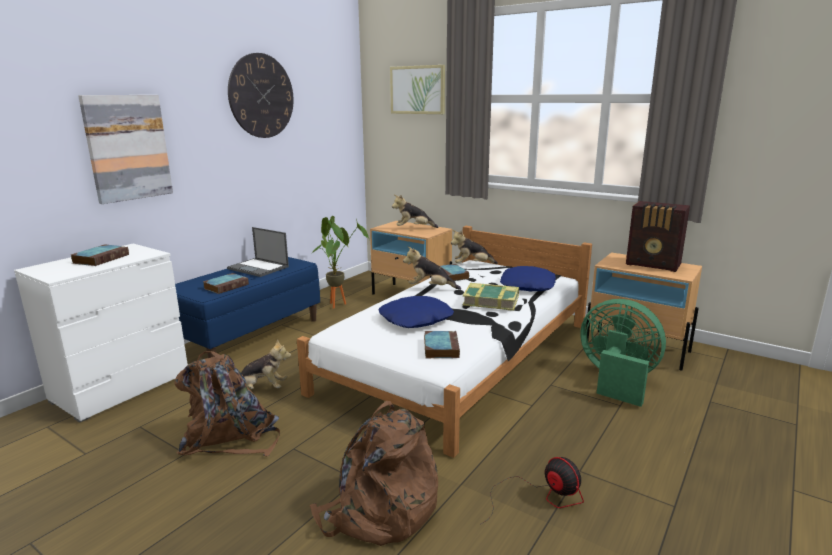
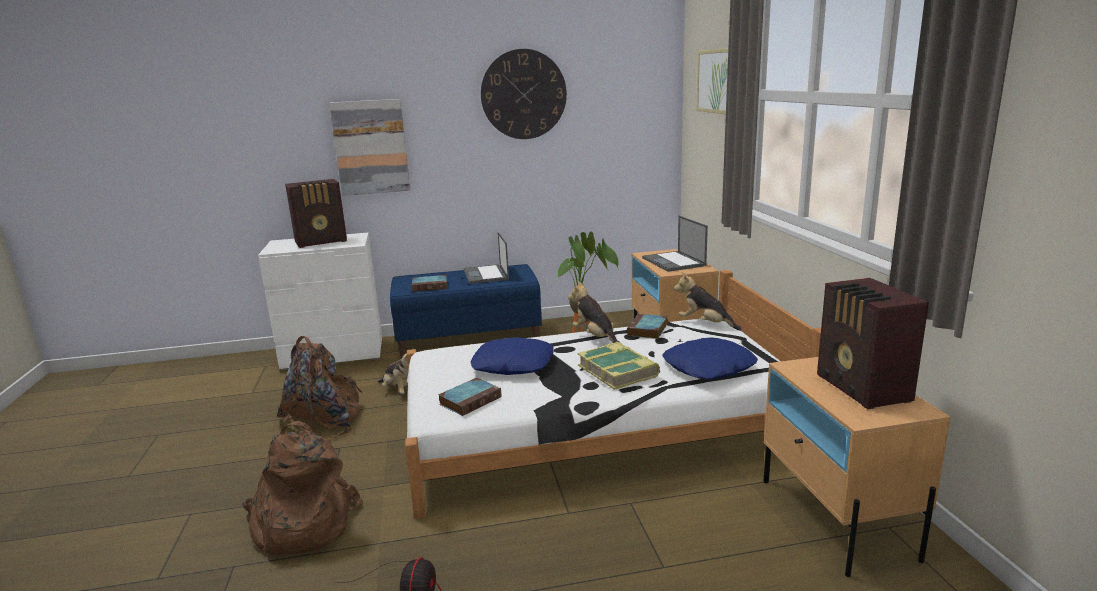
camera: 45 degrees right, 0 degrees up
(101, 258) = (322, 241): book -> radio
(413, 228) = (674, 262): plush toy -> laptop
(616, 380) = (720, 539): green fan -> none

